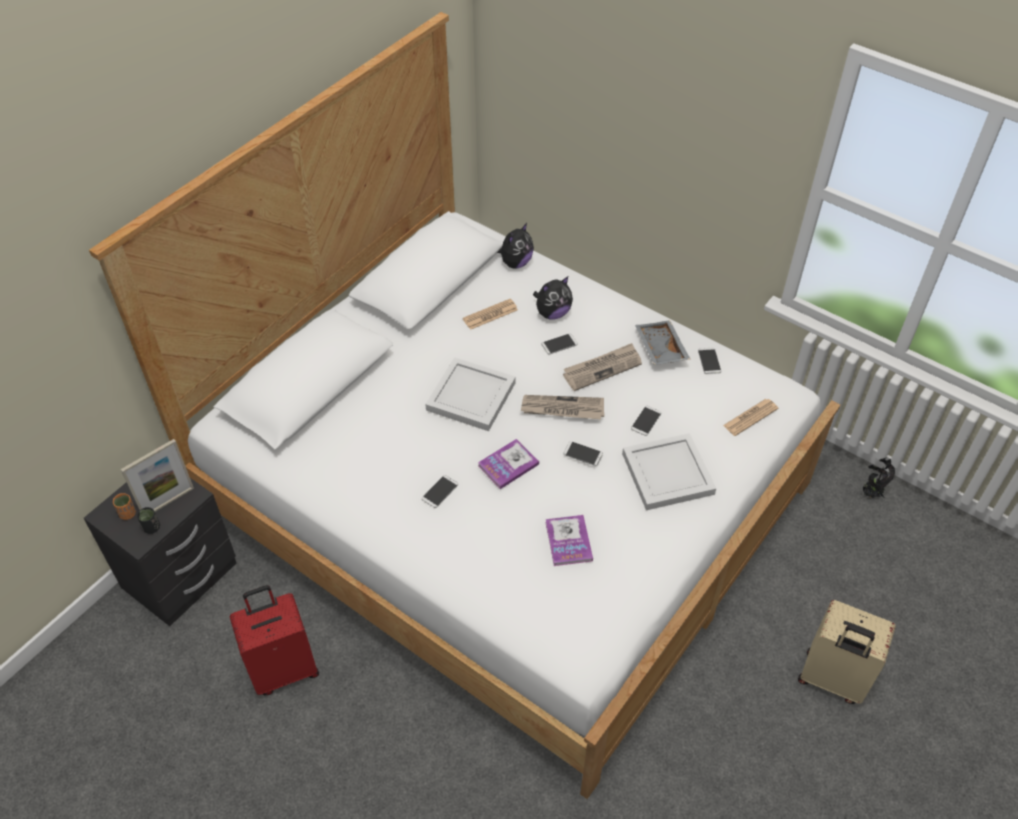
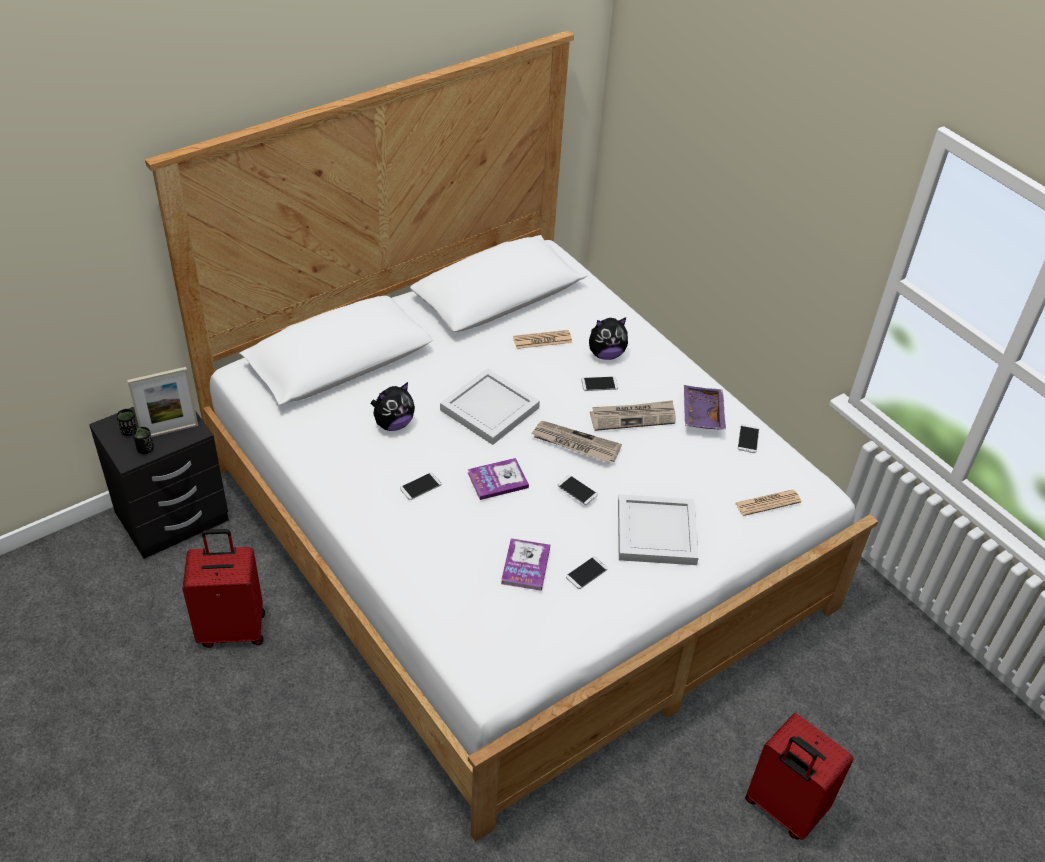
camera: 15 degrees right, 5 degrees down
(128, 514) = (129, 431): orange cup -> black cup
(515, 263) = (589, 299): plush toy -> plush toy (393, 424)
(646, 421) = (656, 477): phone -> phone (586, 573)
(659, 349) = (701, 414): grey tray -> purple tray
(831, 679) = (783, 808): beige suitcase -> red suitcase
(870, 494) = (904, 638): potted plant -> none

